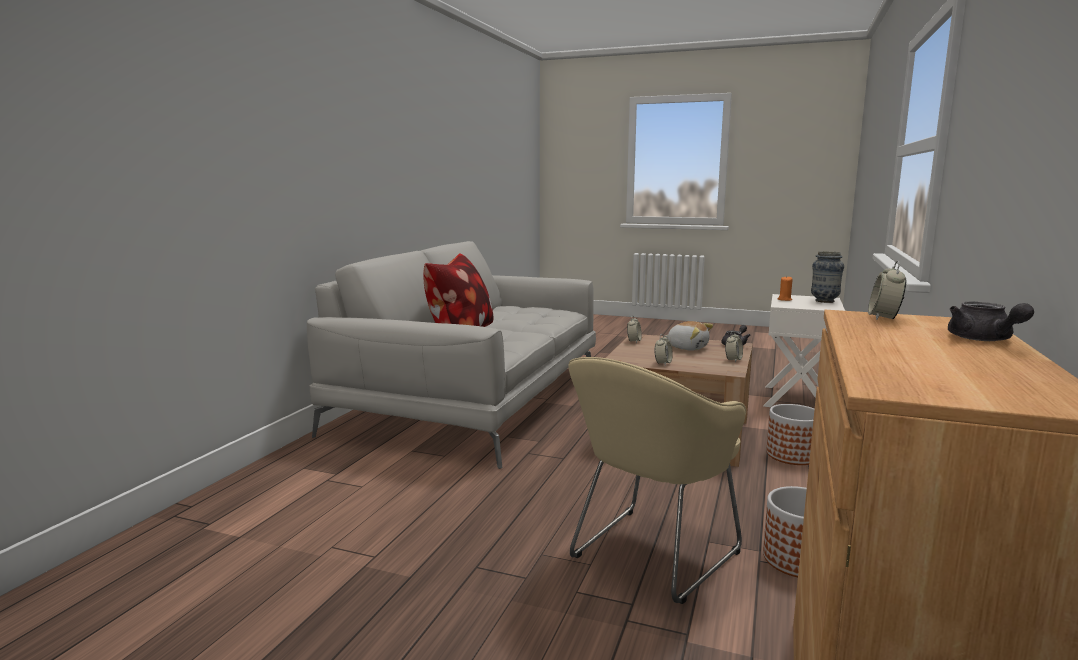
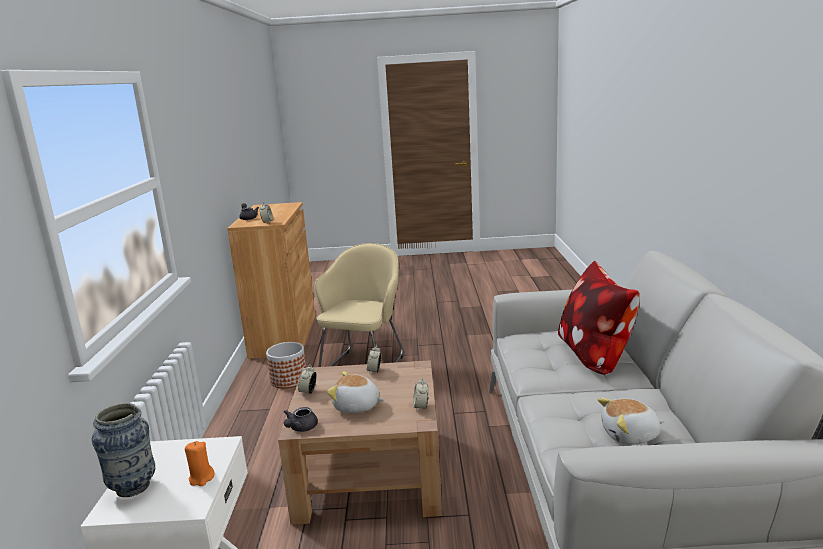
camera: 160 degrees right, 5 degrees up
(521, 312) = (630, 436): none -> plush toy
(792, 455) = (260, 467): planter -> none

